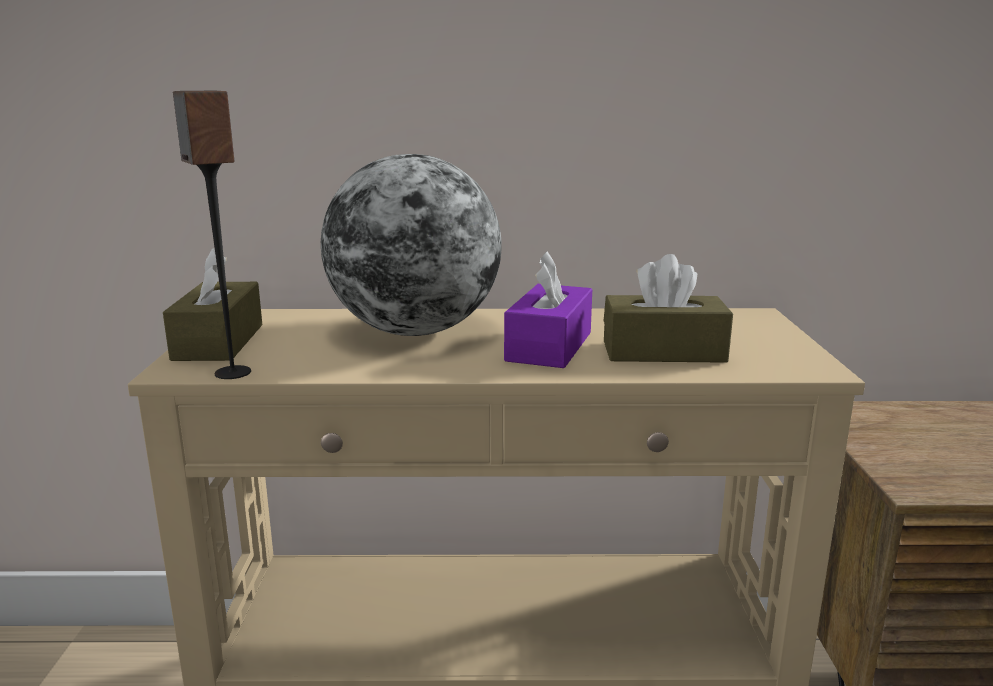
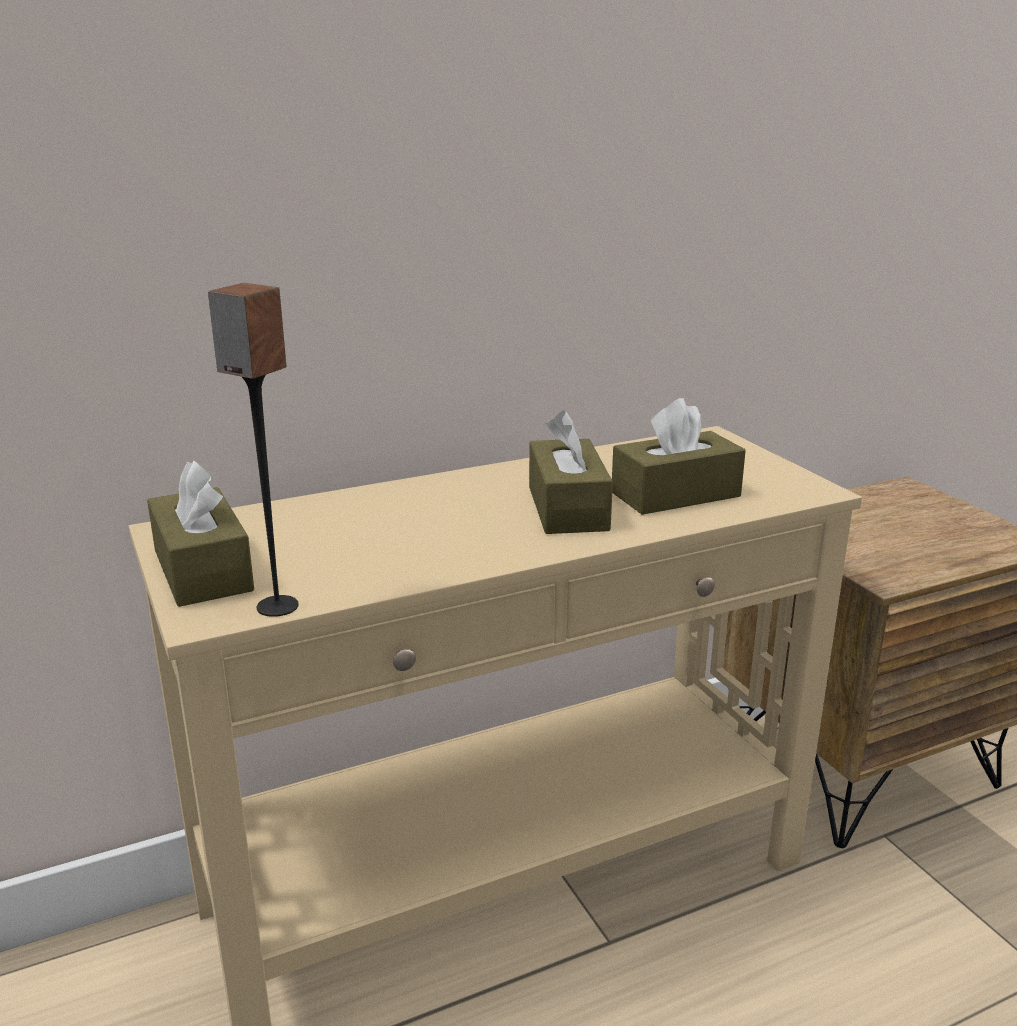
camera: 25 degrees left, 5 degrees up
(415, 331) = (412, 514): globe -> none
(549, 346) = (567, 508): purple tissue box -> brown tissue box

